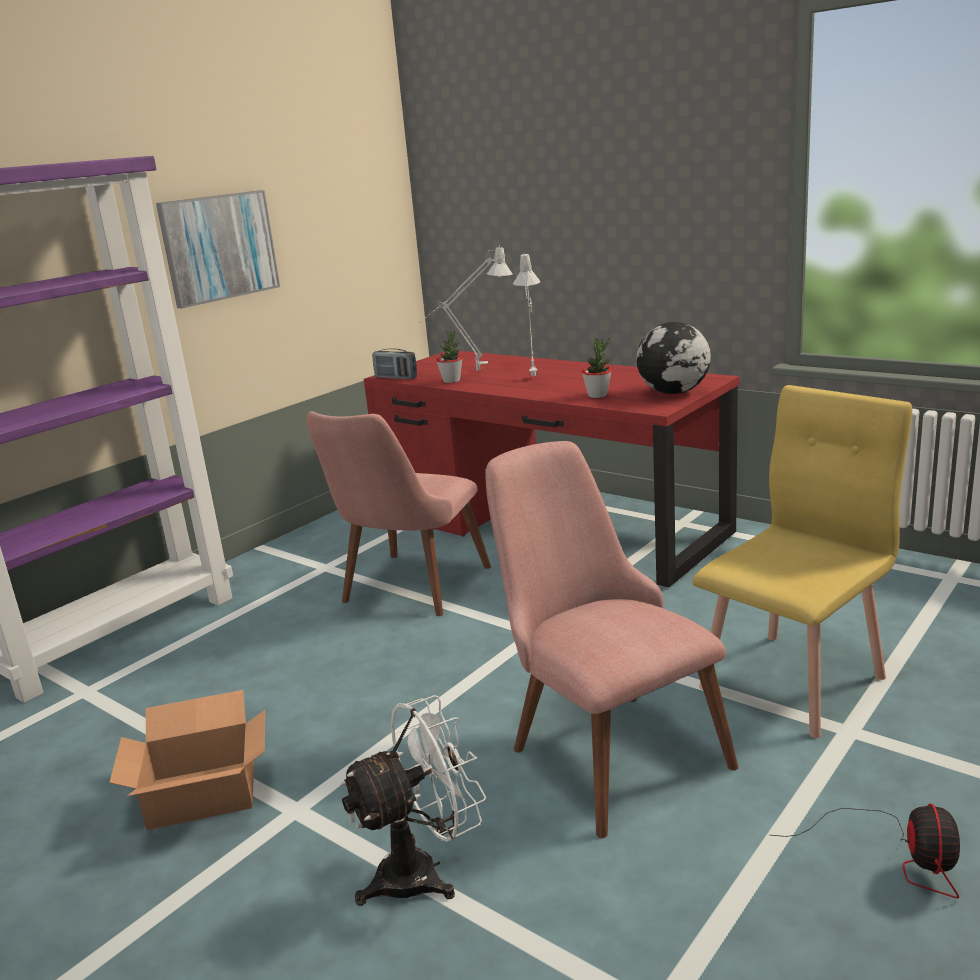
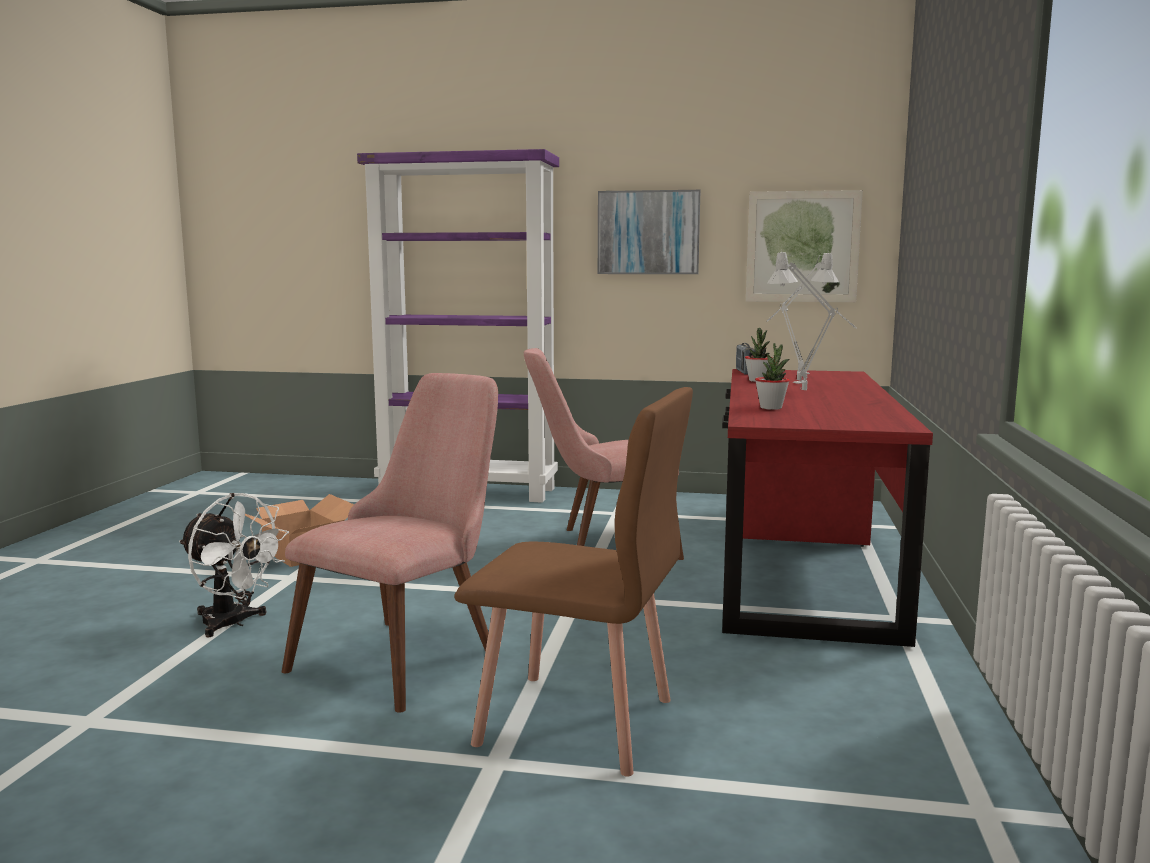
camera: 60 degrees right, 10 degrees down
(353, 240) = (802, 247): none -> picture
(673, 393) = (817, 422): globe -> none
(794, 682) = (577, 722): yellow chair -> brown chair
(897, 856) = (281, 806): fan -> none

